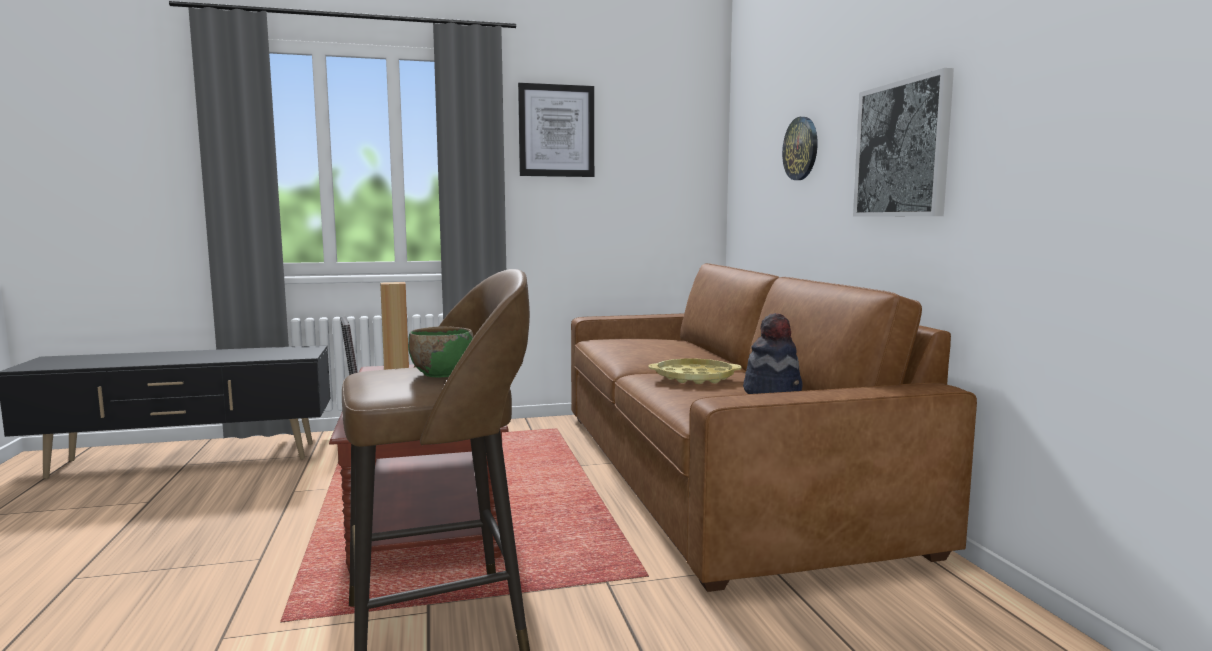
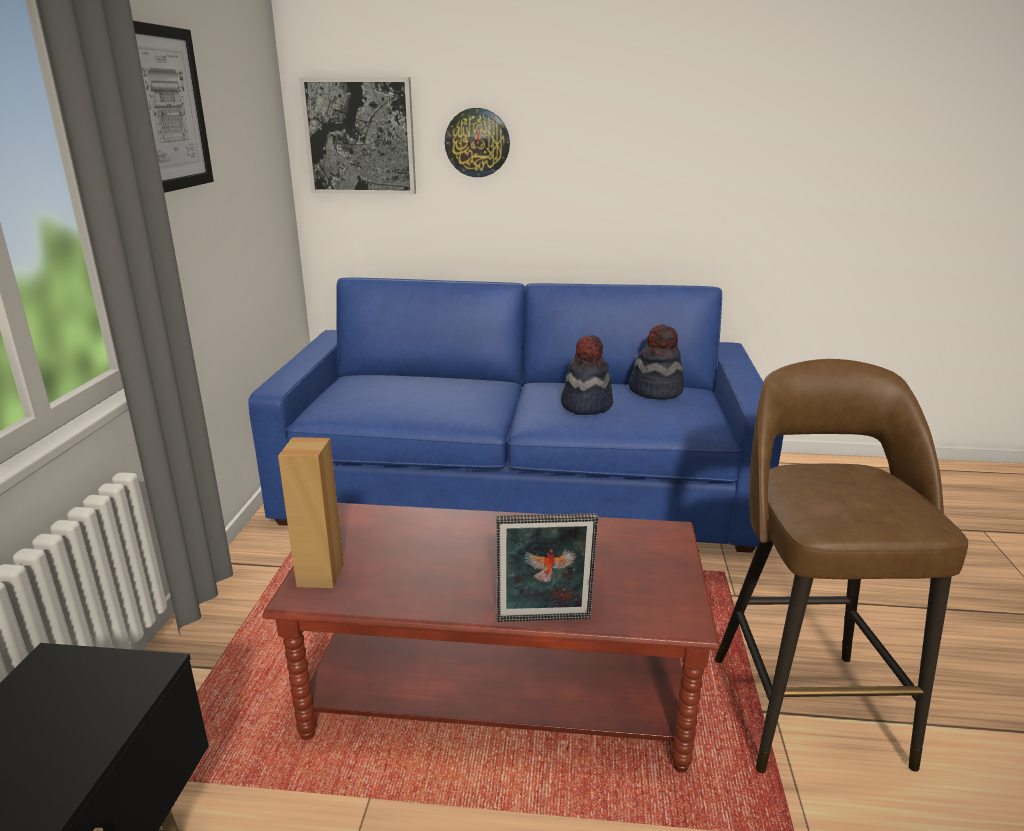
camera: 70 degrees left, 15 degrees up
(441, 373) = (852, 484): green bowl -> none
(694, 377) = (586, 405): yellow tray -> hat
(715, 472) = (518, 487): brown sofa -> blue sofa
(902, 149) = (646, 161): picture -> picture (360, 136)

